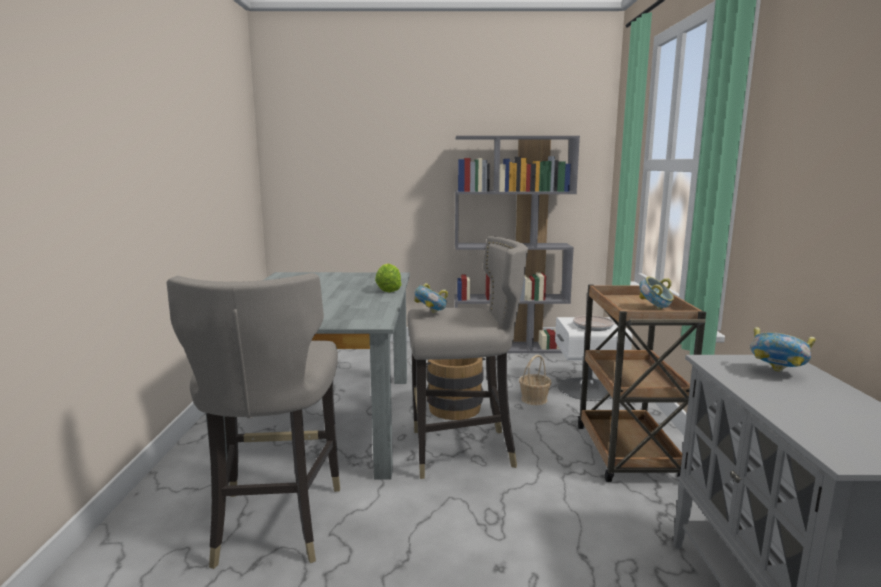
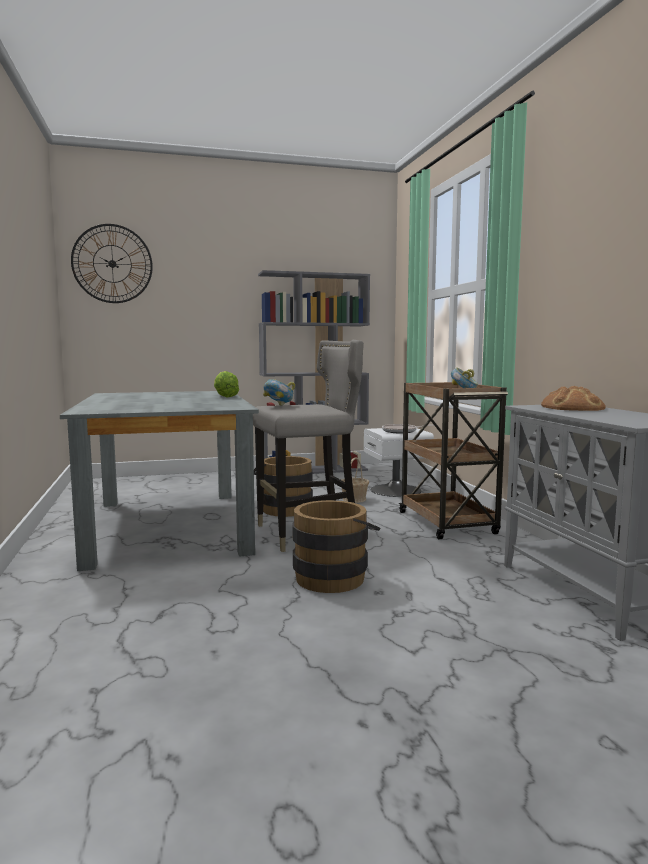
camera: 15 degrees left, 5 degrees down
(275, 525) = (162, 591): grey stool -> none
(308, 131) = (112, 264): none -> wall clock
(460, 530) = (334, 576): none -> brown bucket
(777, 373) = (573, 408): bowl -> bread

